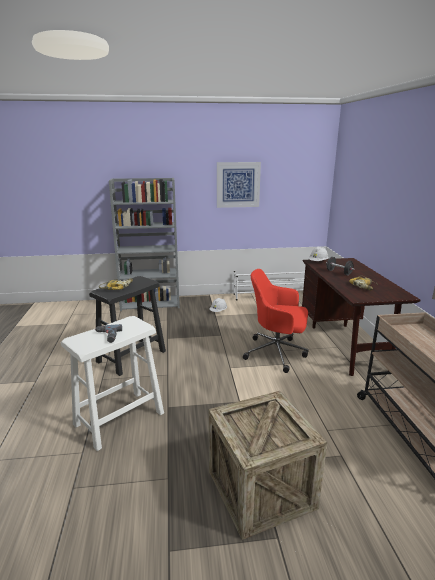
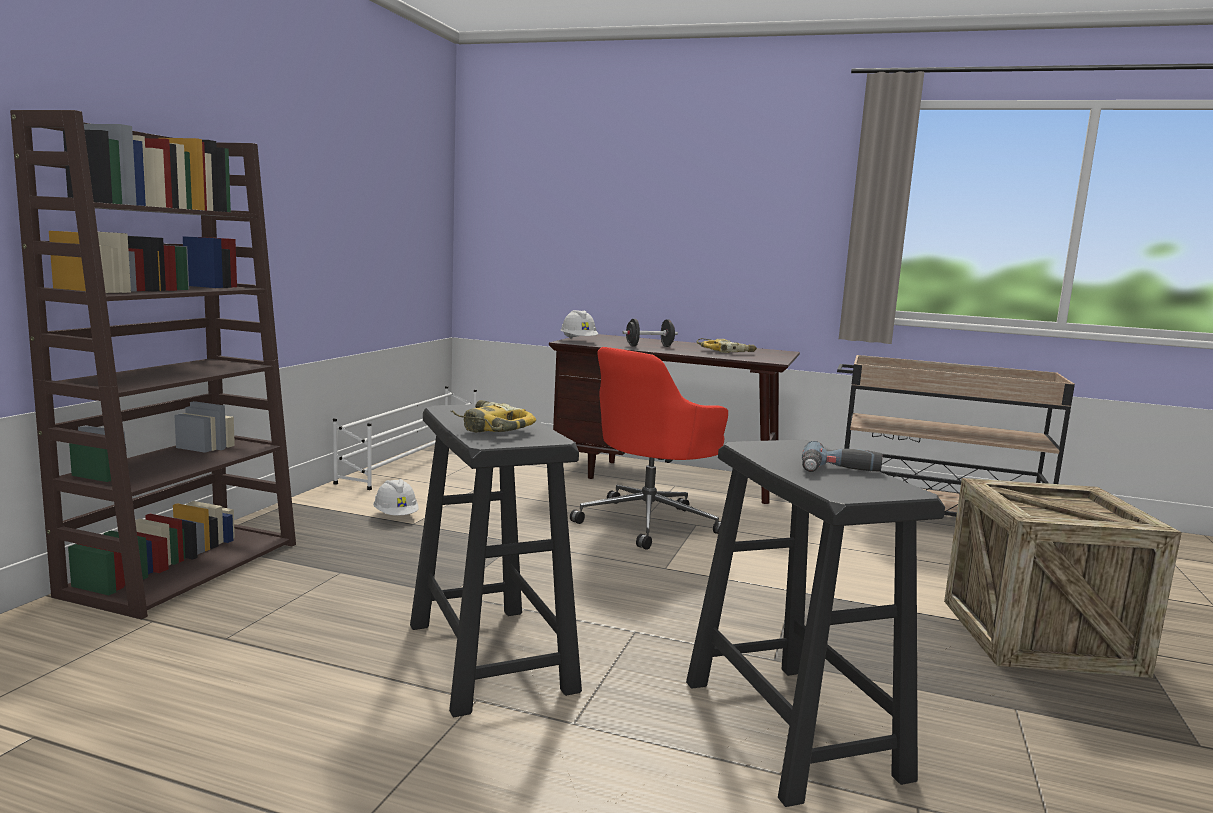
camera: 65 degrees left, 10 degrees down
(120, 418) = (790, 727): white stool -> black stool
(151, 303) = (185, 567): grey bookcase -> brown bookcase
(238, 184) = (329, 186): picture -> none

